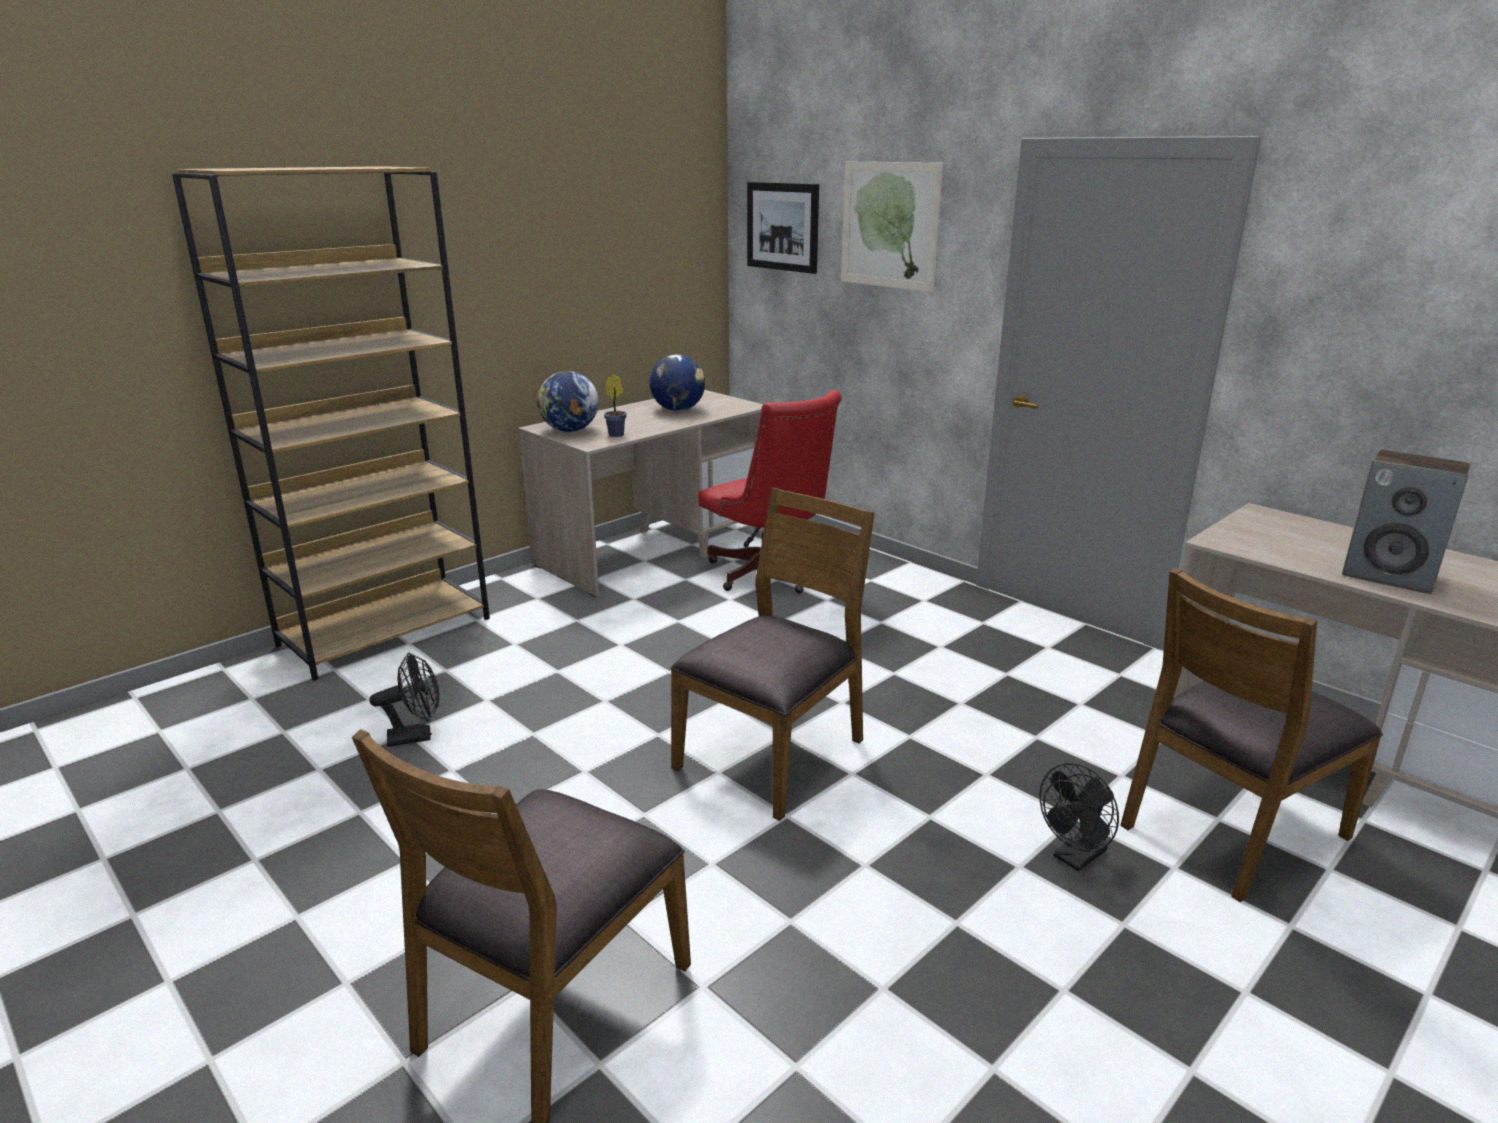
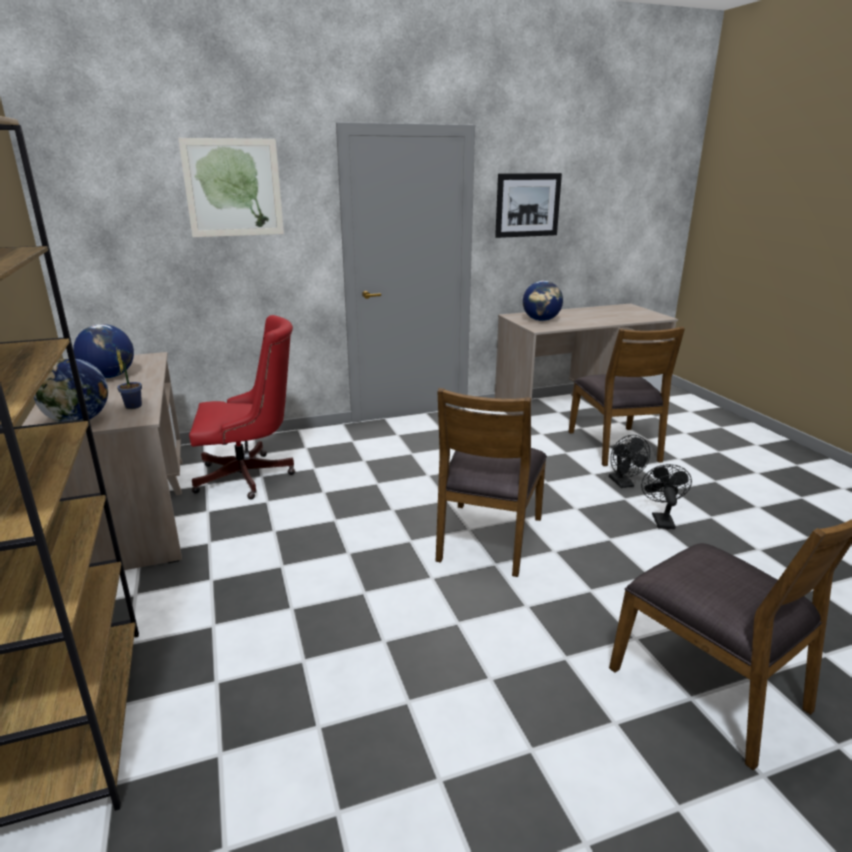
camera: 65 degrees left, 0 degrees up
(417, 736) = (331, 719): black fan -> black fan (661, 519)
(773, 754) = (488, 538): brown chair -> brown chair turned 135 degrees counterclockwise
(782, 226) = (109, 197): picture -> picture (527, 205)
(1279, 536) = (541, 320): none -> globe
(1389, 576) = (593, 320): speaker -> none

